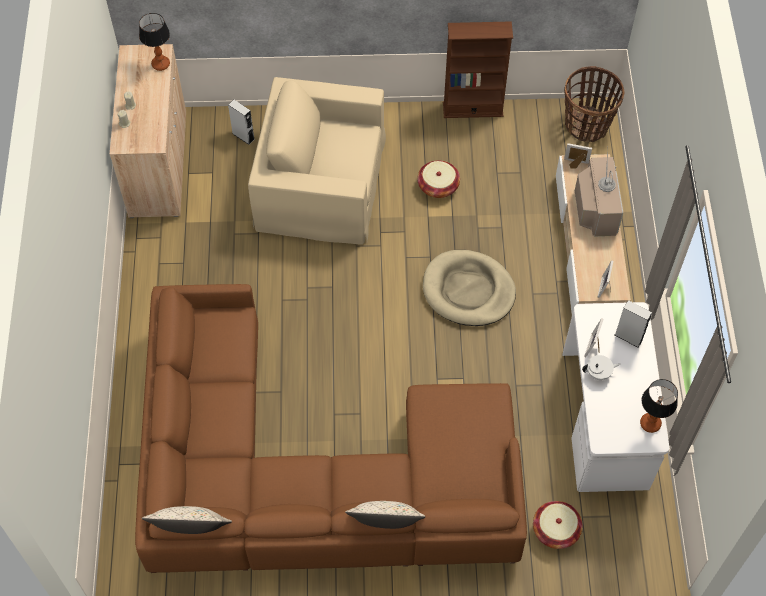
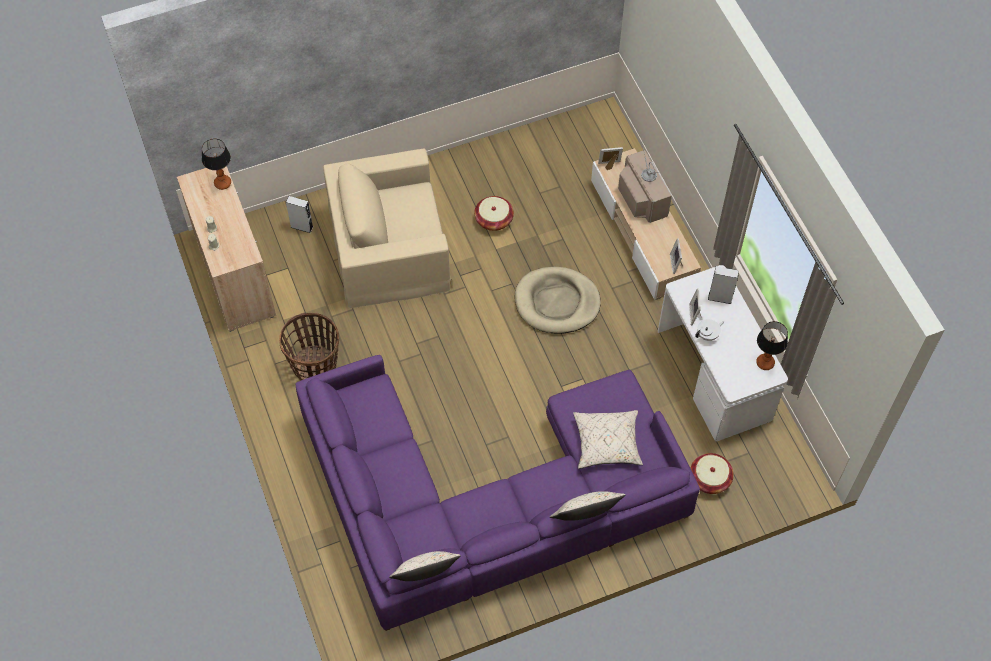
camera: 20 degrees left, 0 degrees up
(310, 474) = (487, 501): brown sofa -> purple sofa
(449, 454) = (607, 443): none -> beige pillow
(472, 109) = (496, 143): brown bookcase -> none
(587, 125) = (600, 128): basket -> basket (315, 366)

